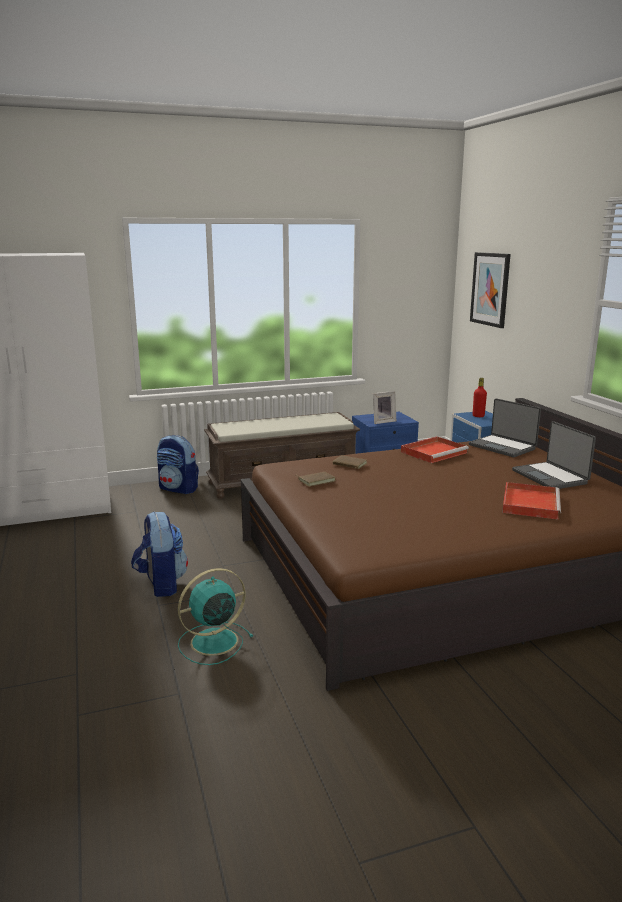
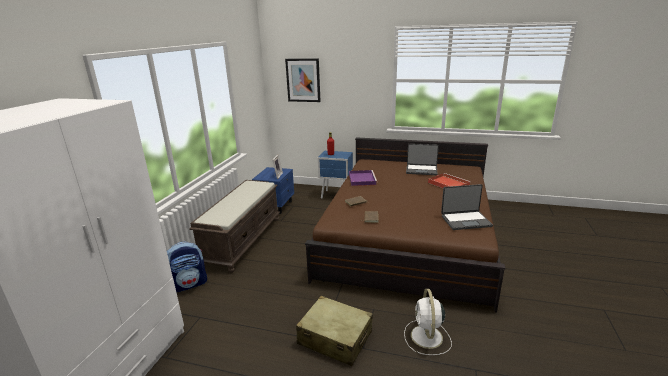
camera: 55 degrees left, 5 degrees up
(161, 584) = (335, 338): backpack -> beige suitcase
(212, 642) = (427, 338): turquoise fan -> white fan
(434, 452) = (361, 179): red tray -> purple tray
(503, 447) = (373, 165): laptop -> laptop (465, 220)

